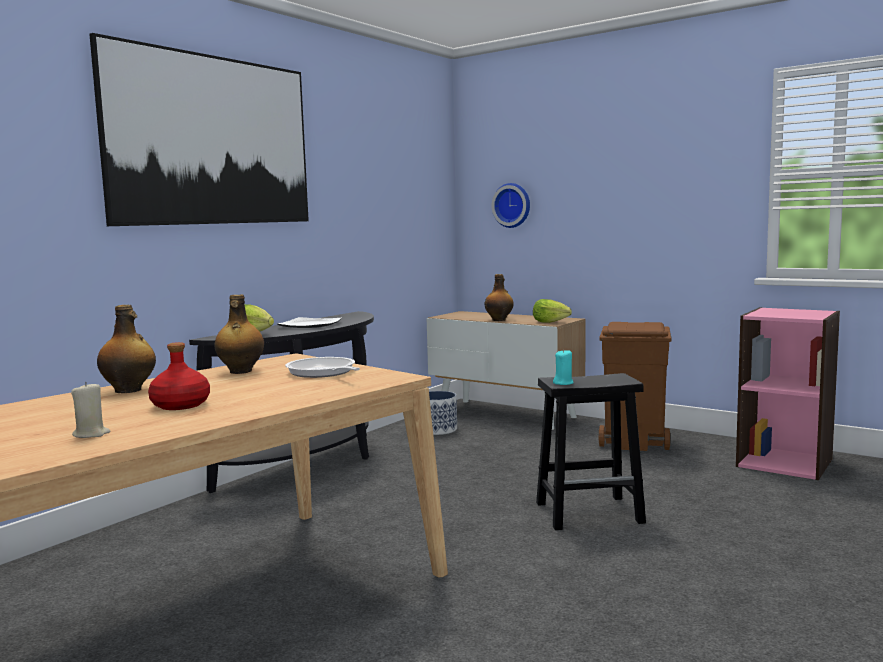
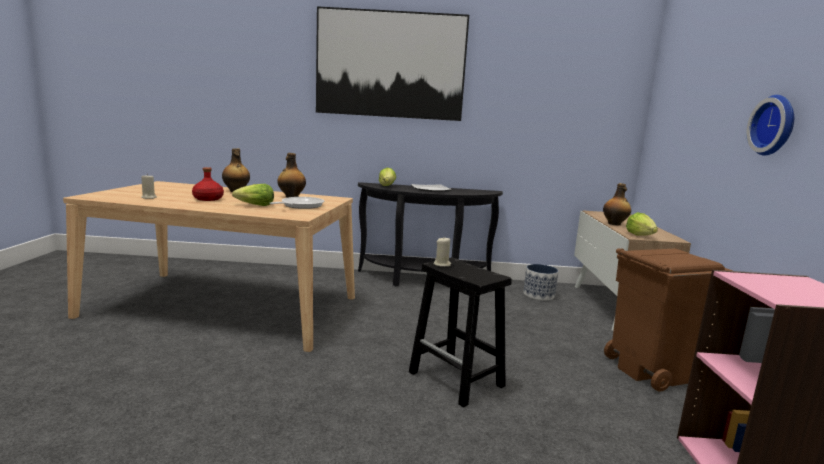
camera: 55 degrees right, 5 degrees up
(286, 388) = (255, 205): none -> lettuce
(512, 205) = (673, 123): wall clock -> wall clock (775, 125)
(563, 383) = (442, 264): turquoise candle -> beige candle

